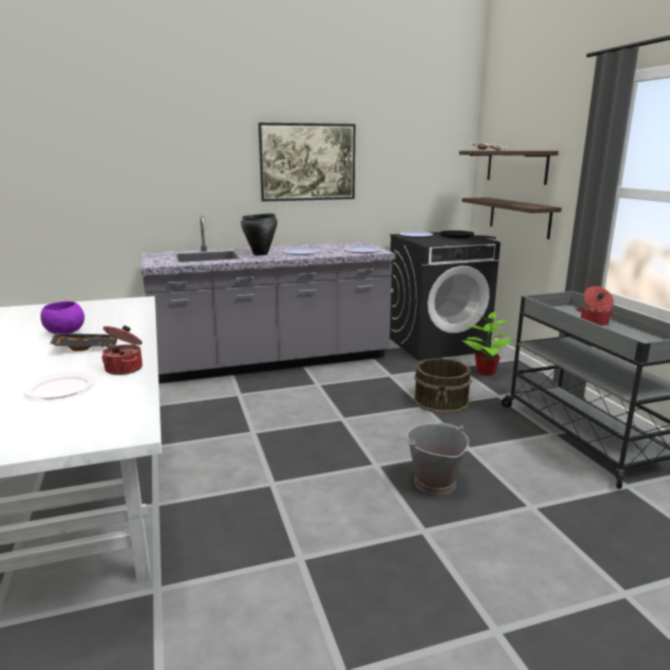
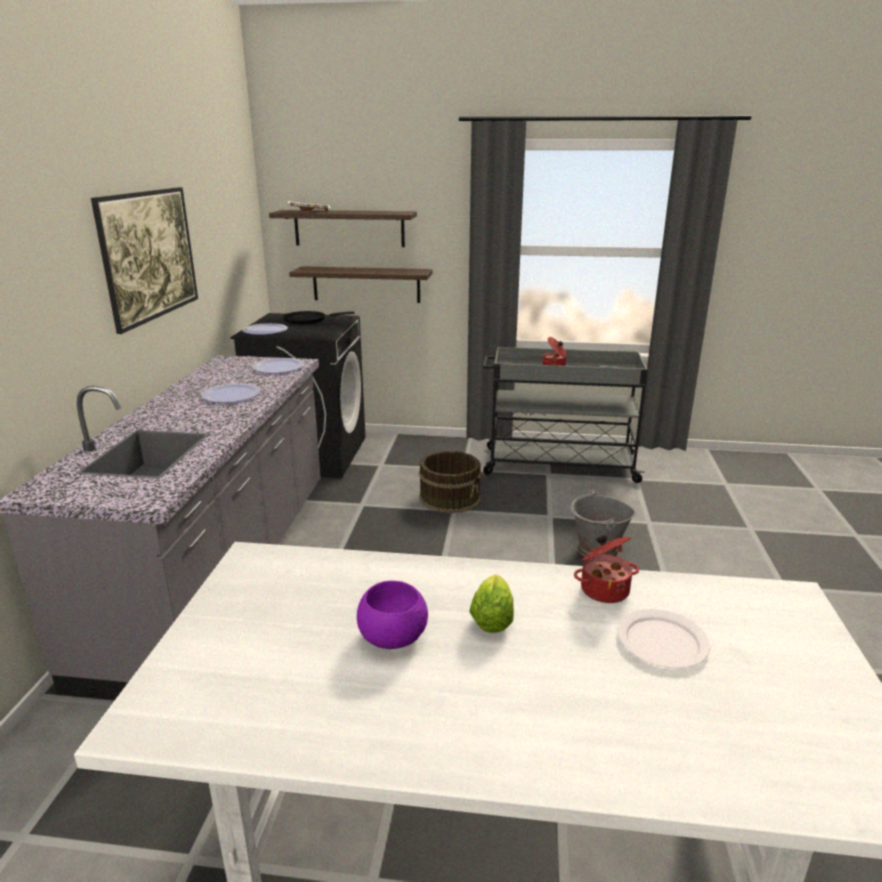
camera: 65 degrees left, 5 degrees up
(86, 347) = (492, 617): black tray -> lettuce
(261, 254) = (198, 417): black cooking pot -> none
(485, 372) = (408, 457): potted plant -> none

